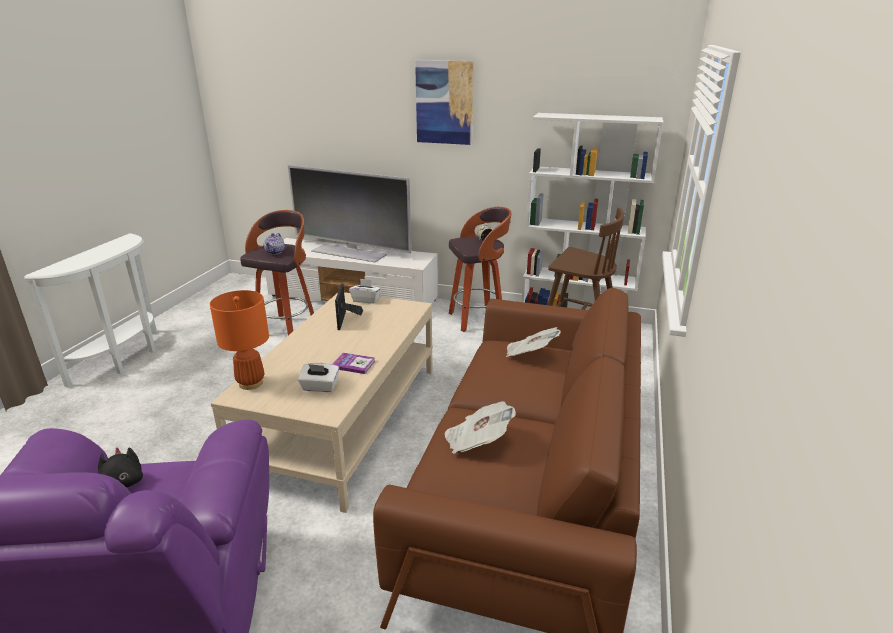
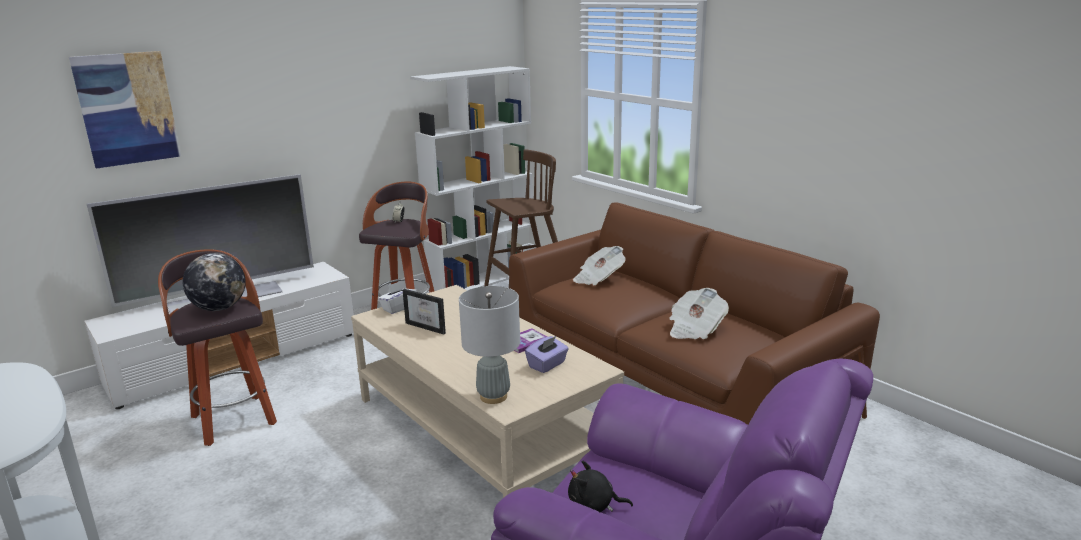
camera: 55 degrees left, 5 degrees down
(251, 383) = (494, 396): orange table lamp -> grey table lamp
(275, 252) = (219, 308): teapot -> globe
(320, 387) = (547, 365): white tissue box -> purple tissue box
(444, 102) = (306, 79): picture -> picture (127, 109)

